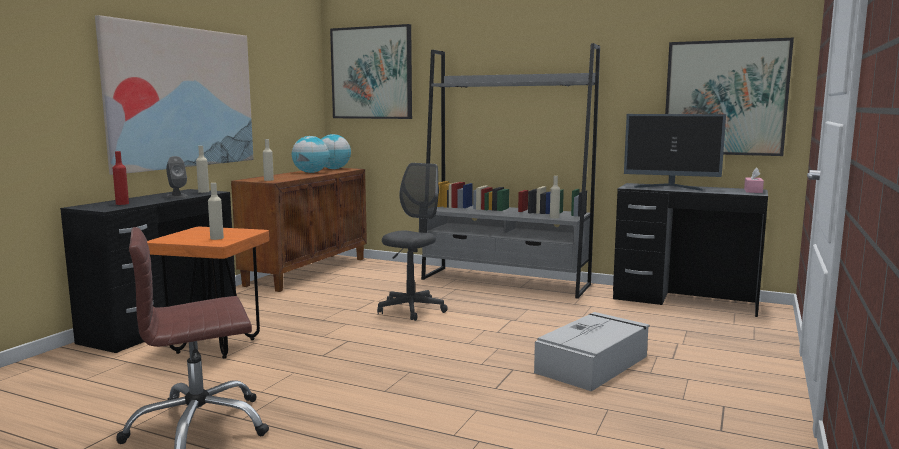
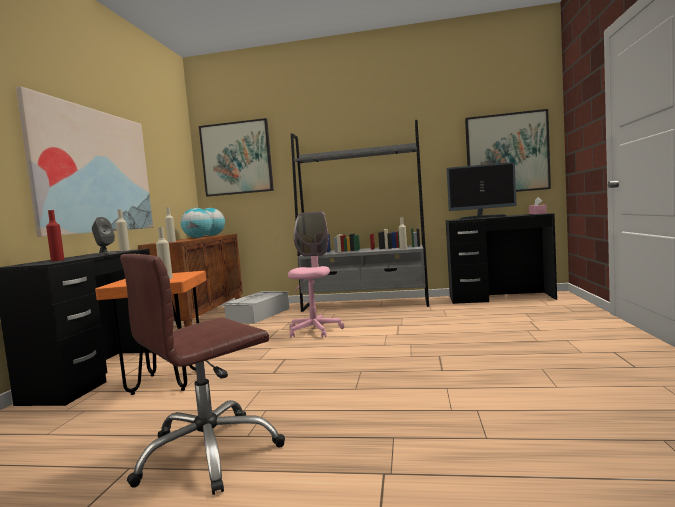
camera: 15 degrees left, 5 degrees down
(411, 310) = (314, 331): grey office chair -> pink office chair
(593, 364) = (491, 342): grey storage box -> grey storage box (259, 315)

